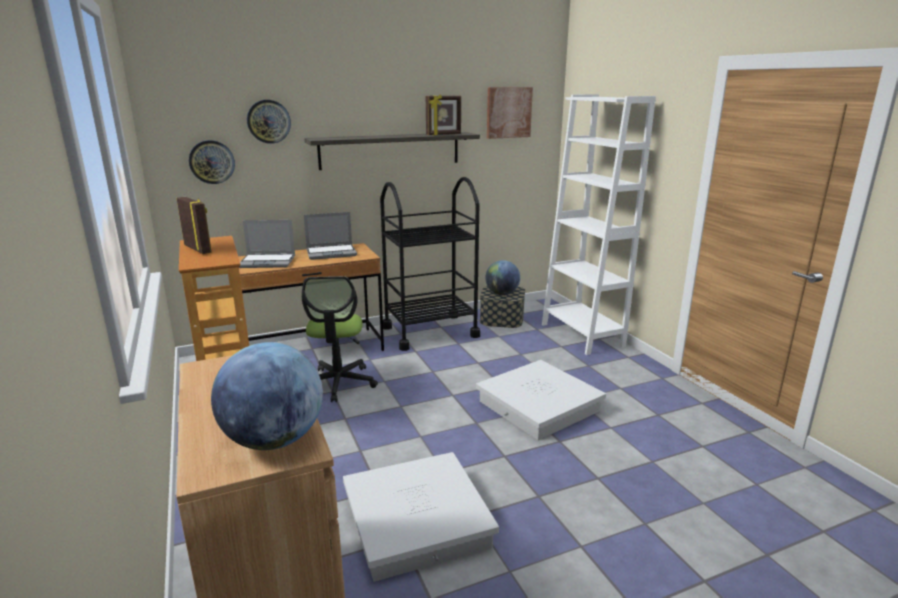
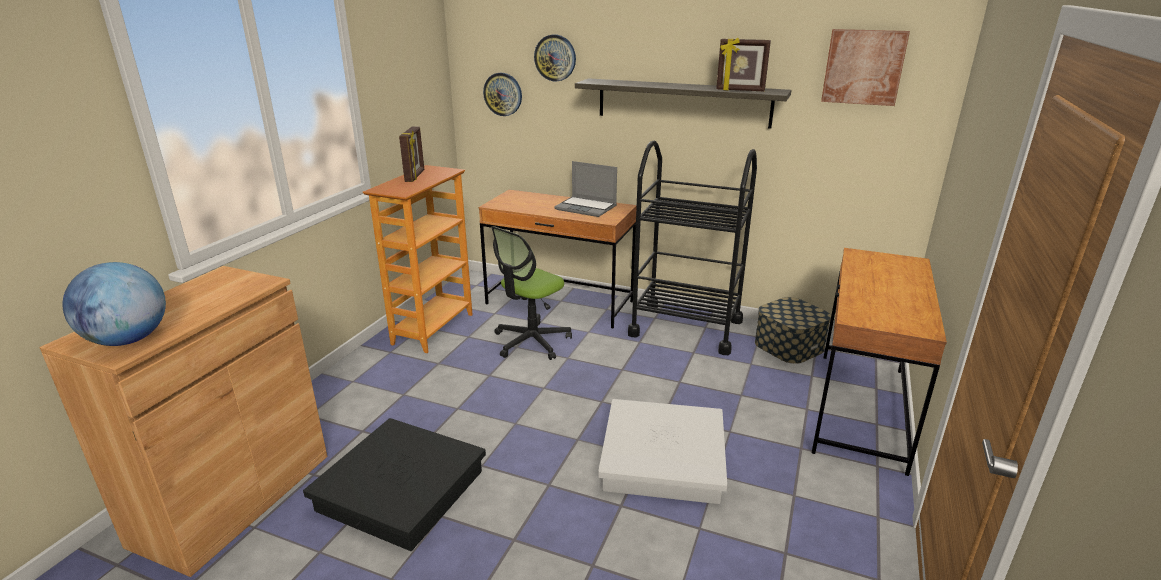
camera: 45 degrees right, 5 degrees up
(268, 262) = (522, 202): laptop -> none
(416, 522) = (400, 490): white storage box -> black storage box
(502, 294) = (789, 314): globe -> none
(582, 335) = (860, 409): white bookcase -> brown desk

